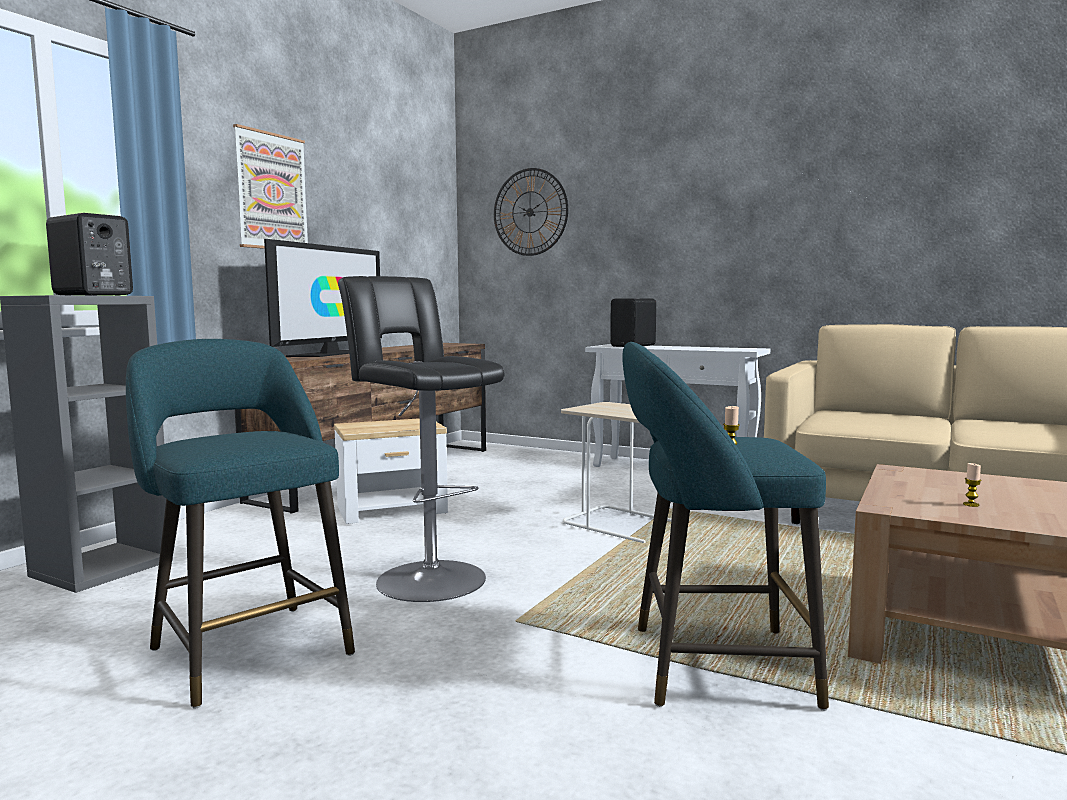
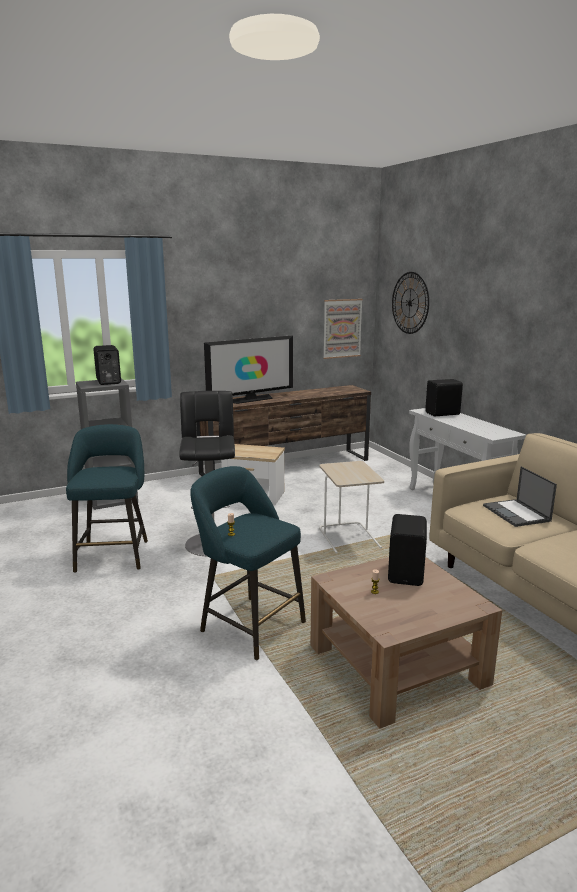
camera: 35 degrees right, 10 degrees up
(271, 192) = (223, 307): picture -> picture (342, 328)
(877, 419) = (517, 513): none -> laptop
(939, 482) = (407, 573): none -> black speaker

